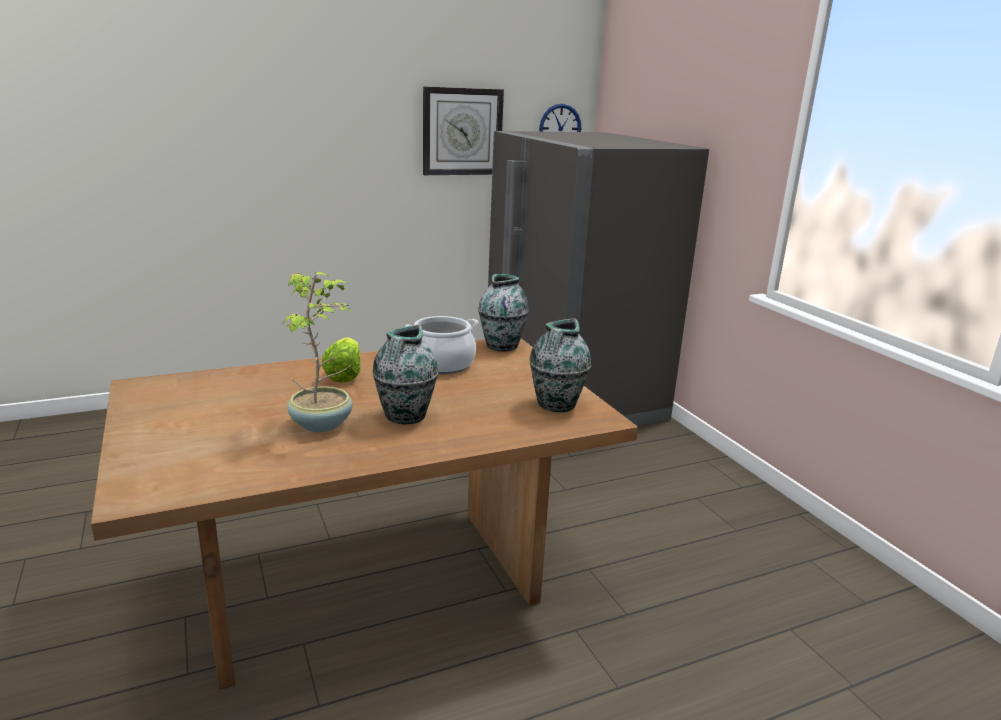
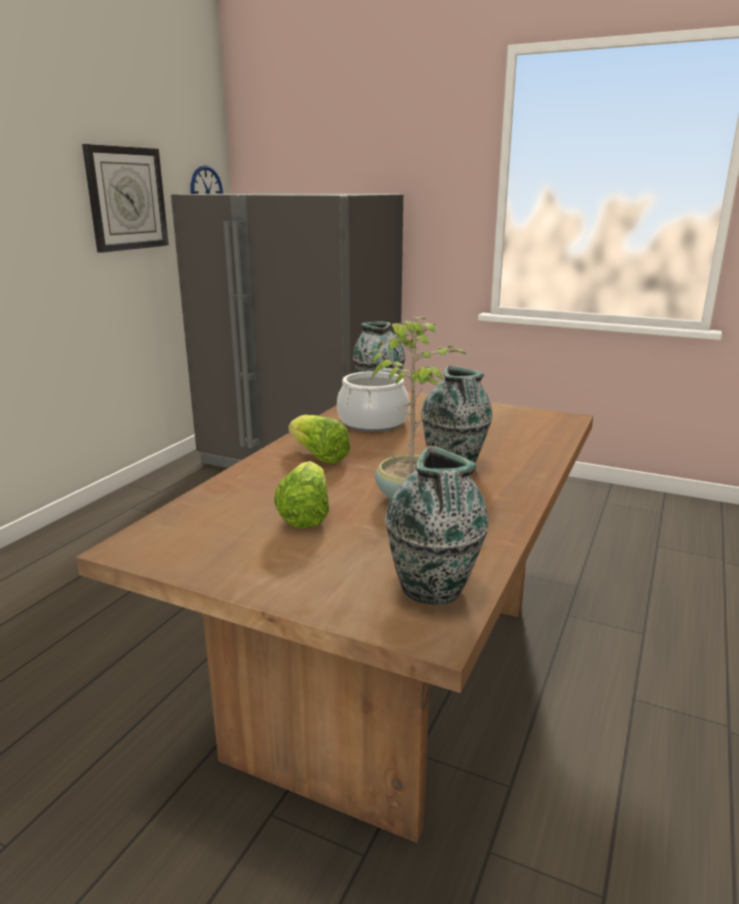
camera: 40 degrees left, 0 degrees up
(244, 406) = (305, 514): none -> lettuce
(556, 405) = (520, 420): vase -> vase (433, 589)

